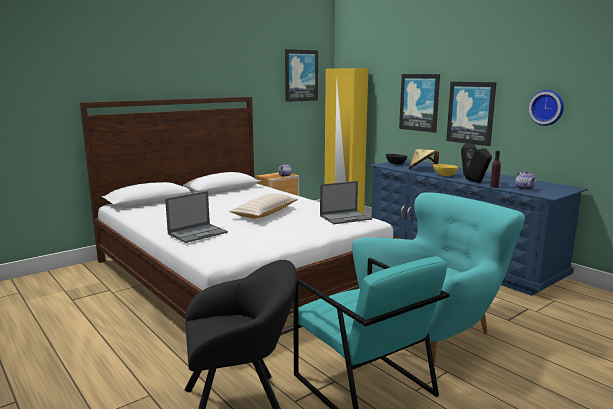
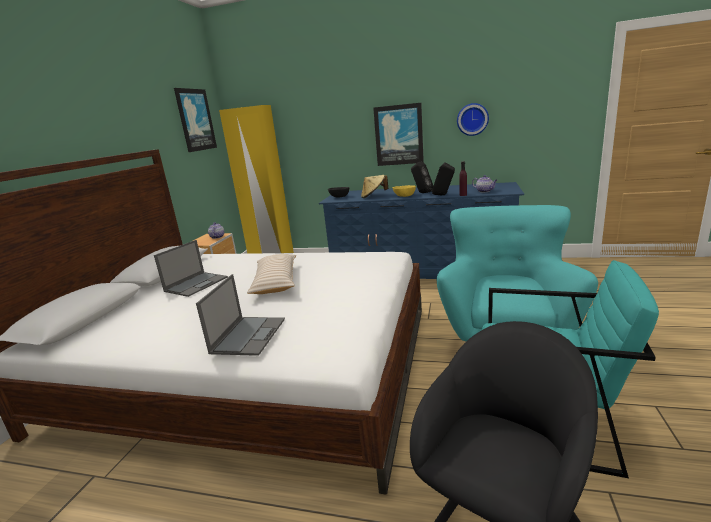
camera: 35 degrees left, 5 degrees up
(346, 217) = (364, 259): laptop -> laptop (197, 284)
(419, 102) = (340, 133): picture -> none

